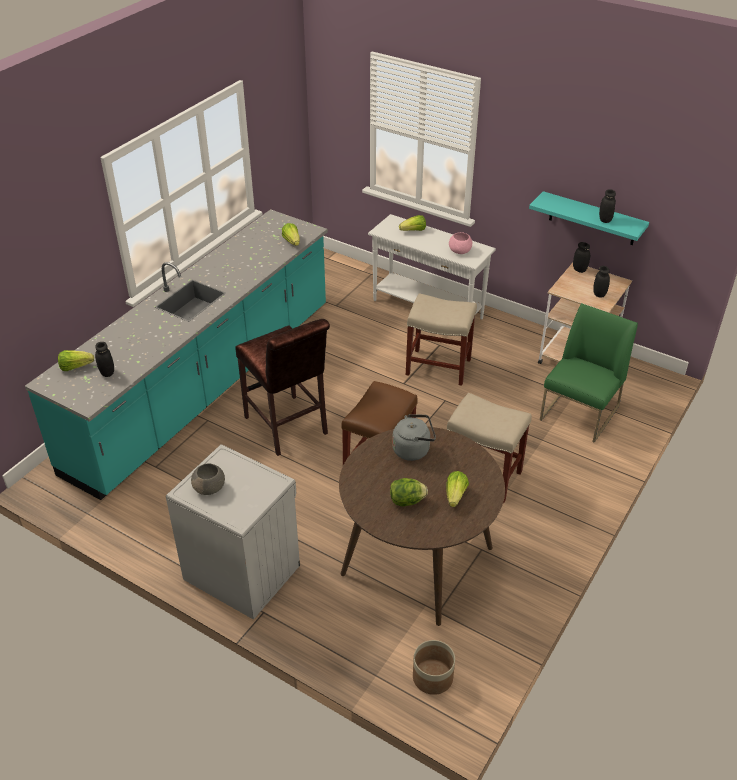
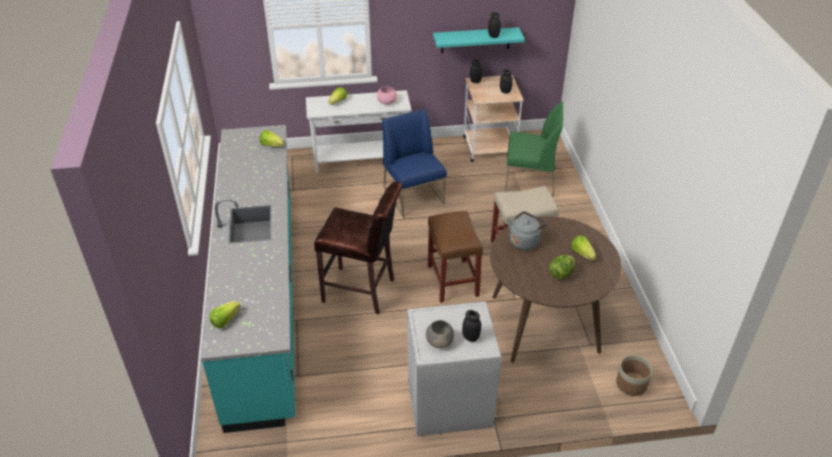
camera: 40 degrees left, 0 degrees up
(107, 373) = (258, 309): black jar -> black jar (470, 337)
(439, 367) = (414, 195): beige stool -> blue chair
(580, 413) = (529, 180): green chair -> green chair turned 105 degrees clockwise

